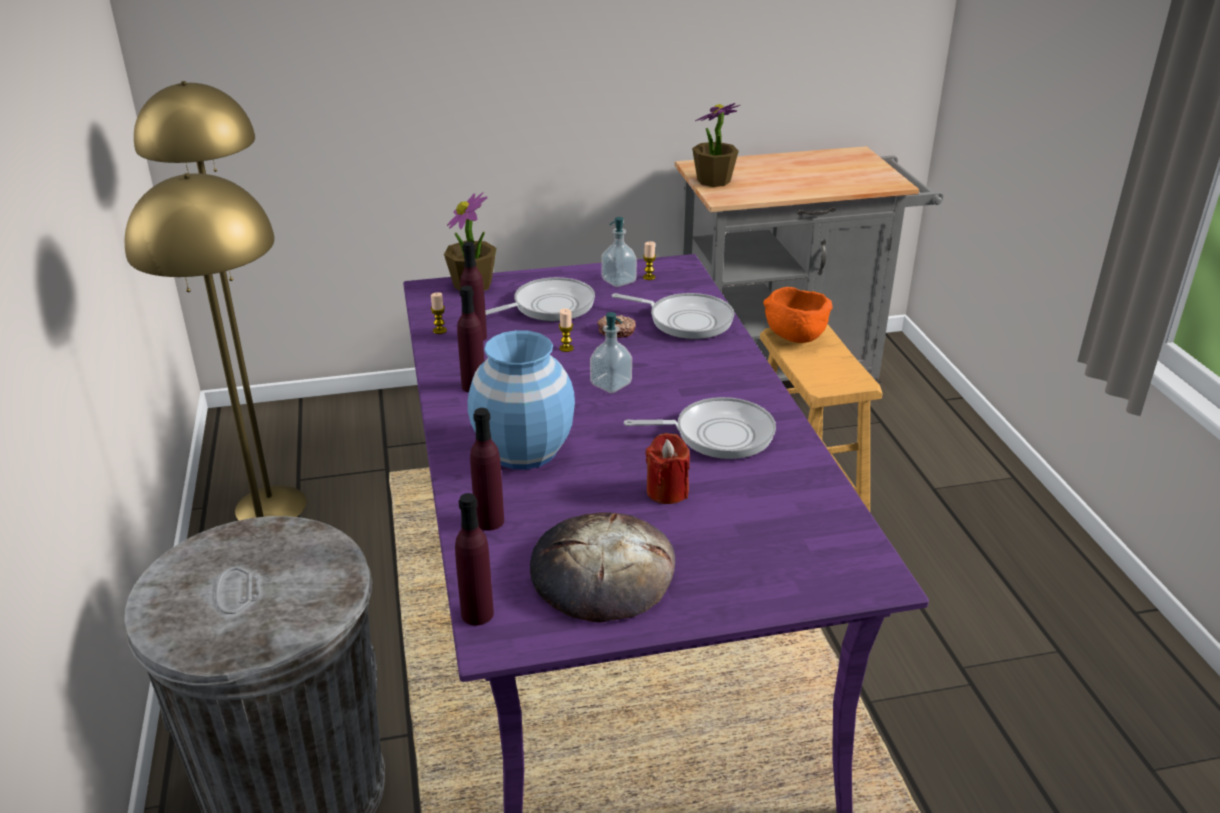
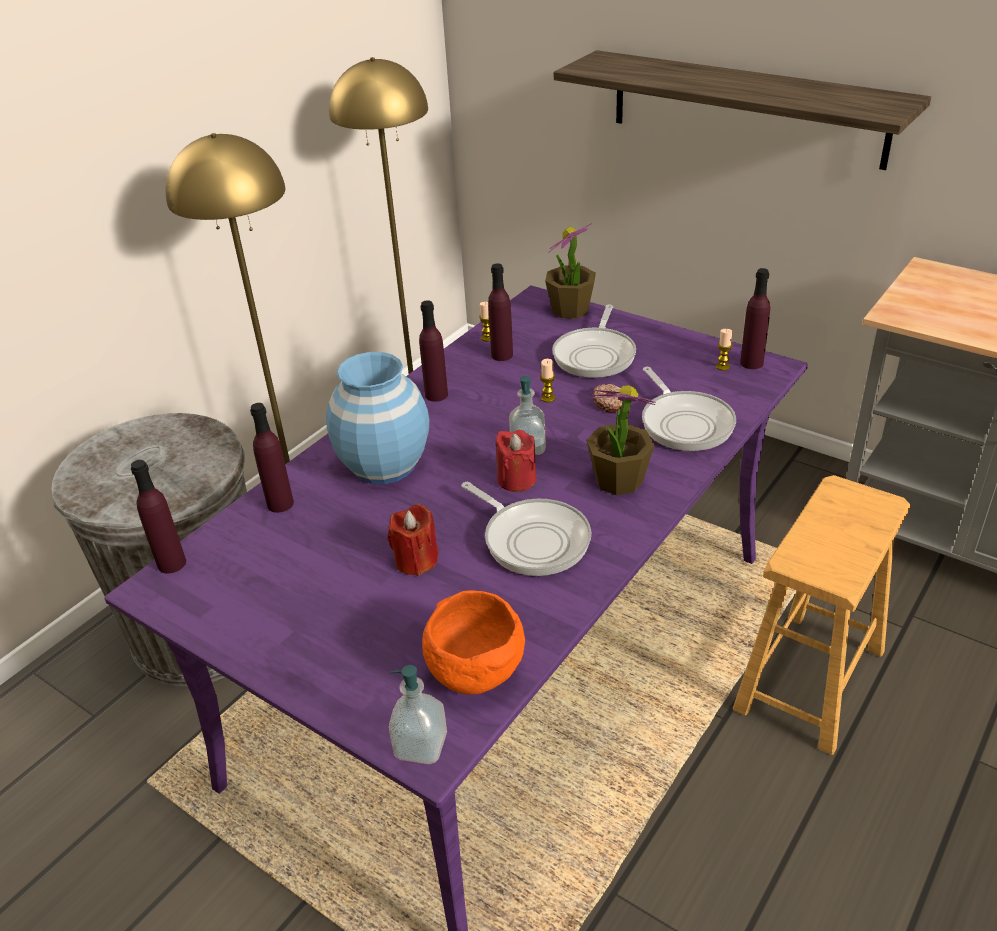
camera: 50 degrees right, 5 degrees up
(506, 70) = (746, 108): none -> shelf
(549, 306) = (595, 355): frying pan -> frying pan turned 90 degrees clockwise
(602, 573) = (275, 590): bread -> none
(618, 281) = (690, 358): soap dispenser -> soap dispenser (421, 746)
(641, 407) = (516, 479): none -> red candle
(663, 267) = (751, 363): none -> purple bottle
(713, 181) = (916, 292): potted plant -> potted plant (618, 480)
(793, 337) = (845, 499): orange bowl -> orange bowl (474, 671)

